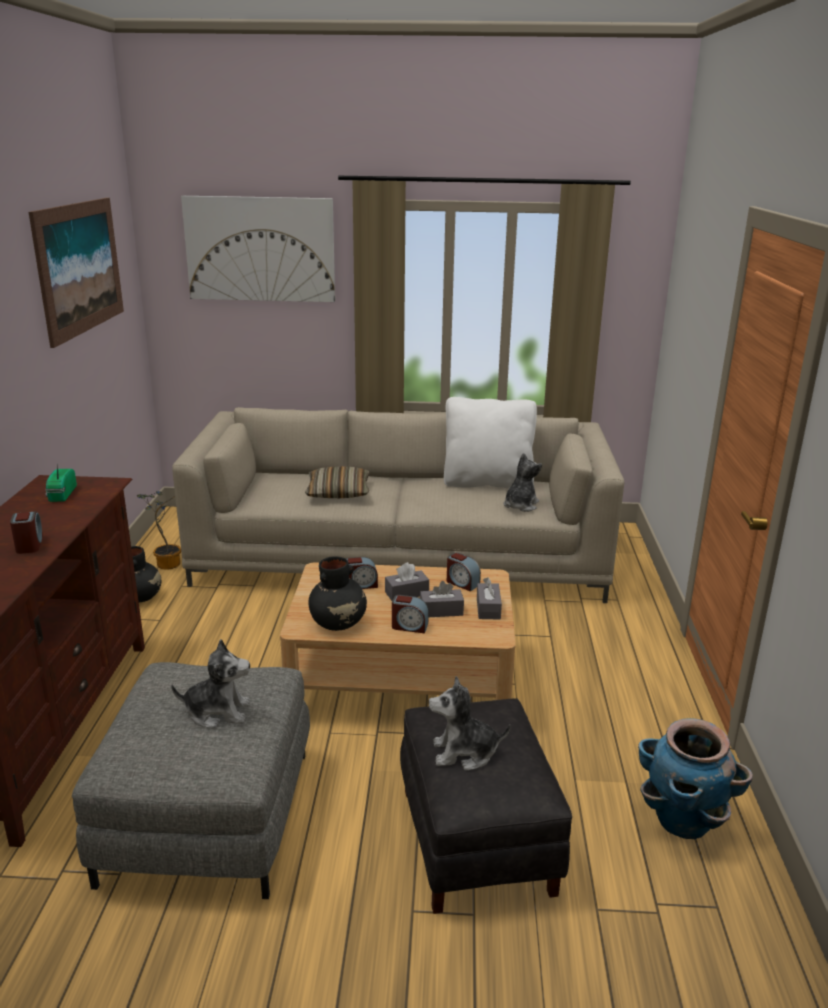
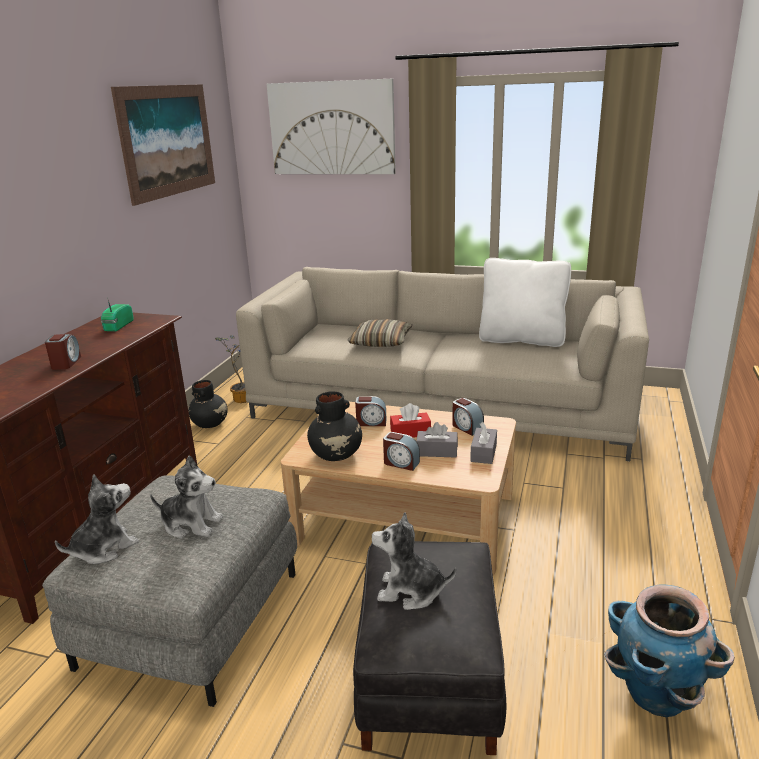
camera: 15 degrees right, 0 degrees up
(406, 593) = (410, 433): grey tissue box -> red tissue box
(520, 505) = (546, 360): plush toy -> plush toy (104, 548)

